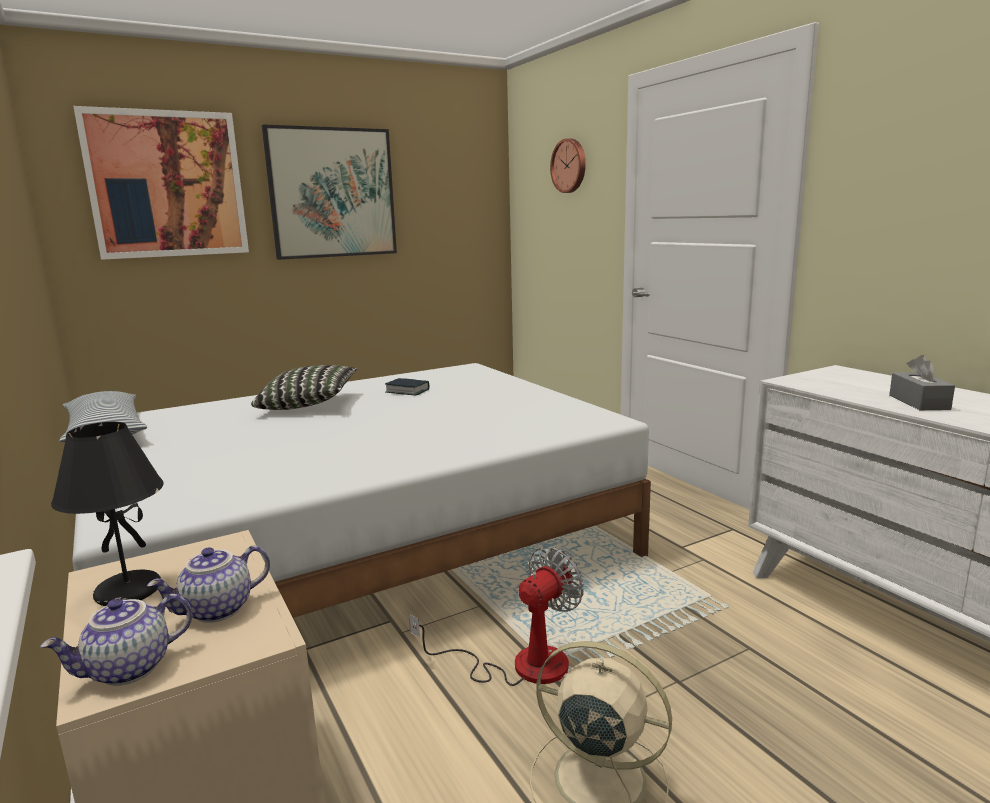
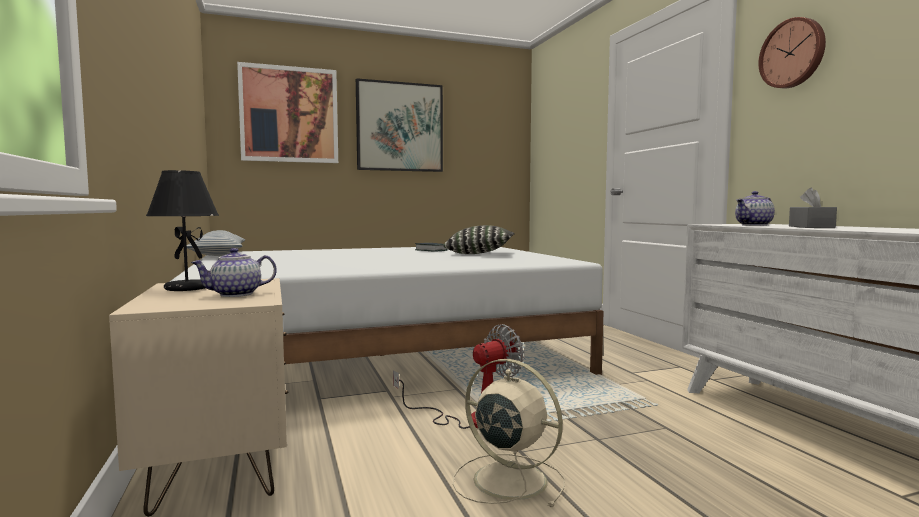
camera: 10 degrees right, 10 degrees down
(129, 670) = (165, 304): teapot -> teapot (754, 225)
(309, 404) = (358, 252): pillow -> pillow (480, 253)
(570, 166) = (570, 107): wall clock -> wall clock (793, 53)

